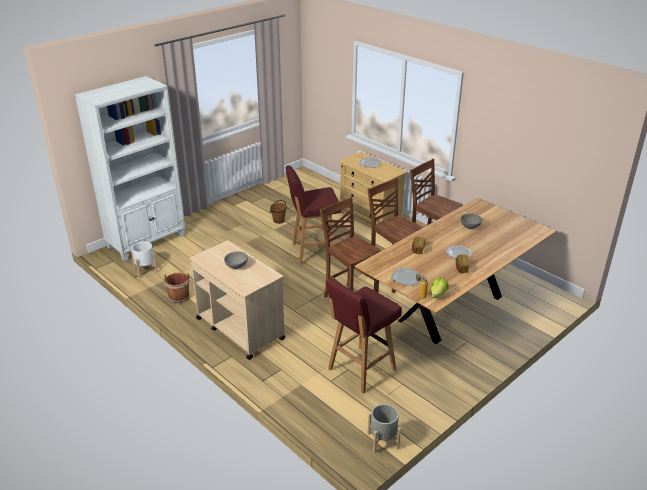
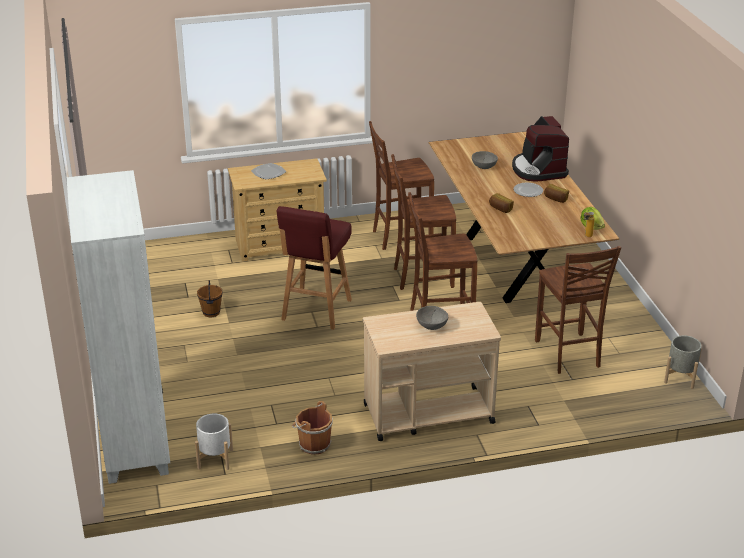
camera: 60 degrees left, 0 degrees up
(360, 370) = (568, 354): red stool -> brown chair
(406, 278) = (548, 233): plate -> none
(497, 249) = (538, 169): none -> coffee machine

